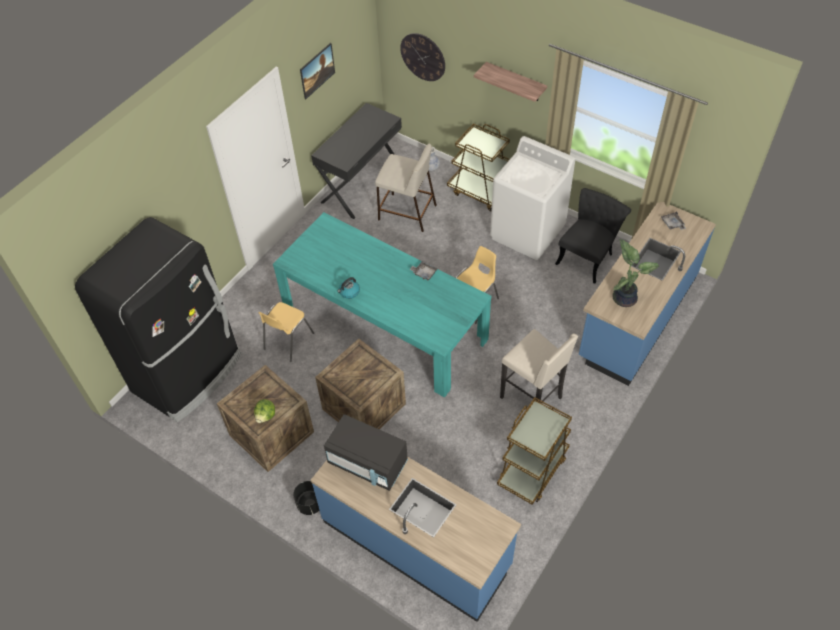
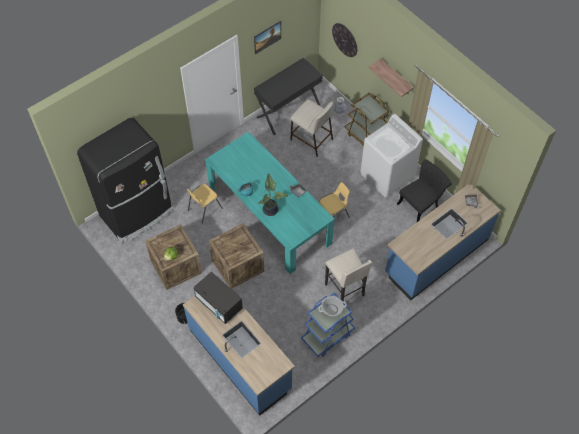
camera: 15 degrees right, 5 degrees up
(532, 469) = (327, 336): brown cart -> blue cart
(540, 423) = (332, 309): none -> cooking pot
(625, 297) = (417, 244): potted plant -> potted plant (271, 209)

